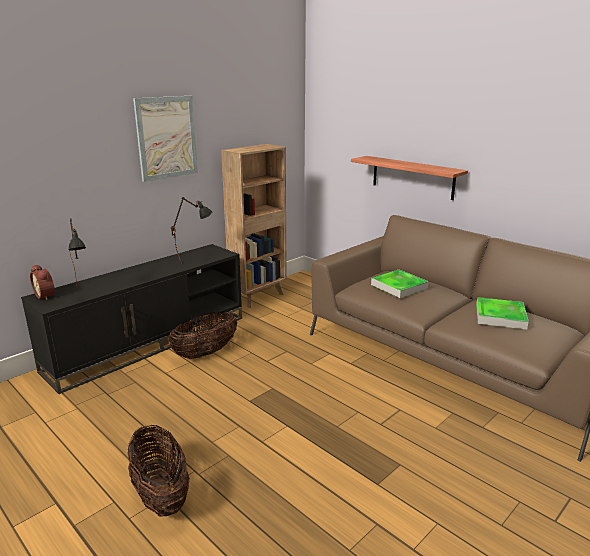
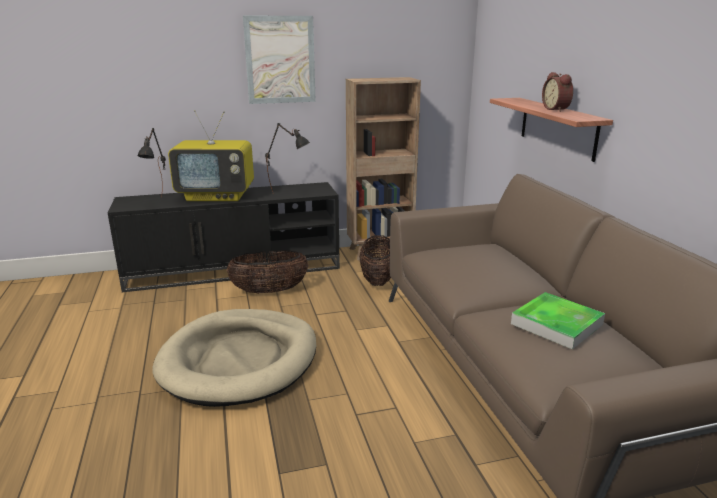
camera: 30 degrees right, 0 degrees up
(46, 295) = (132, 199): alarm clock -> alarm clock (557, 109)
(132, 275) = (217, 196): none -> television
(161, 494) = (94, 399): basket -> basket (377, 279)
(250, 416) = (239, 360): none -> beige dog bed
(399, 286) = (472, 261): tray -> none

